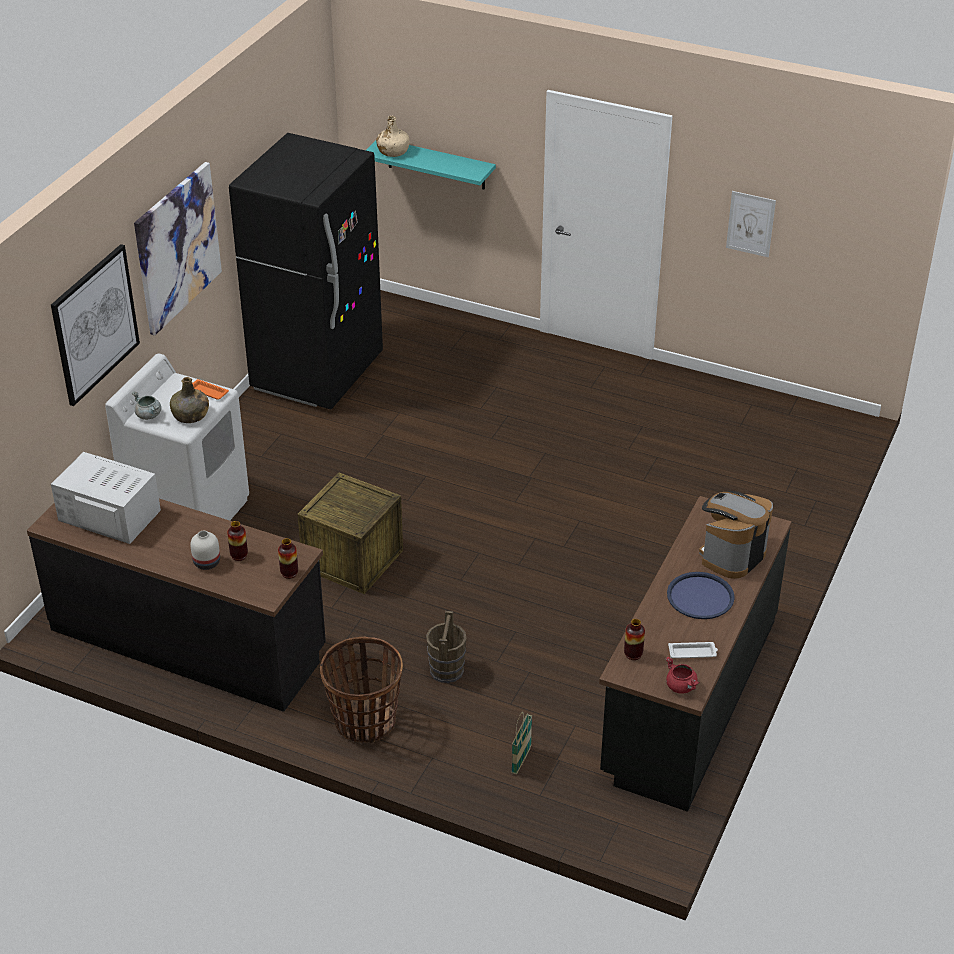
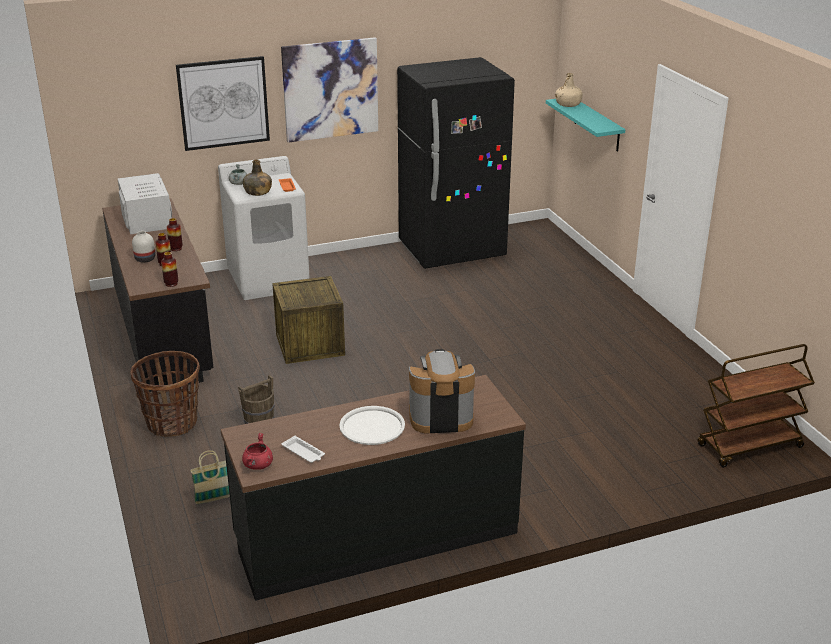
camera: 45 degrees right, 10 degrees down
(633, 654) = (265, 429): vase -> vase (176, 248)
(700, 596) = (372, 426): blue tray -> white tray
(750, 224) = (765, 218): picture -> none
(817, 440) = (749, 447): none -> brown cart

